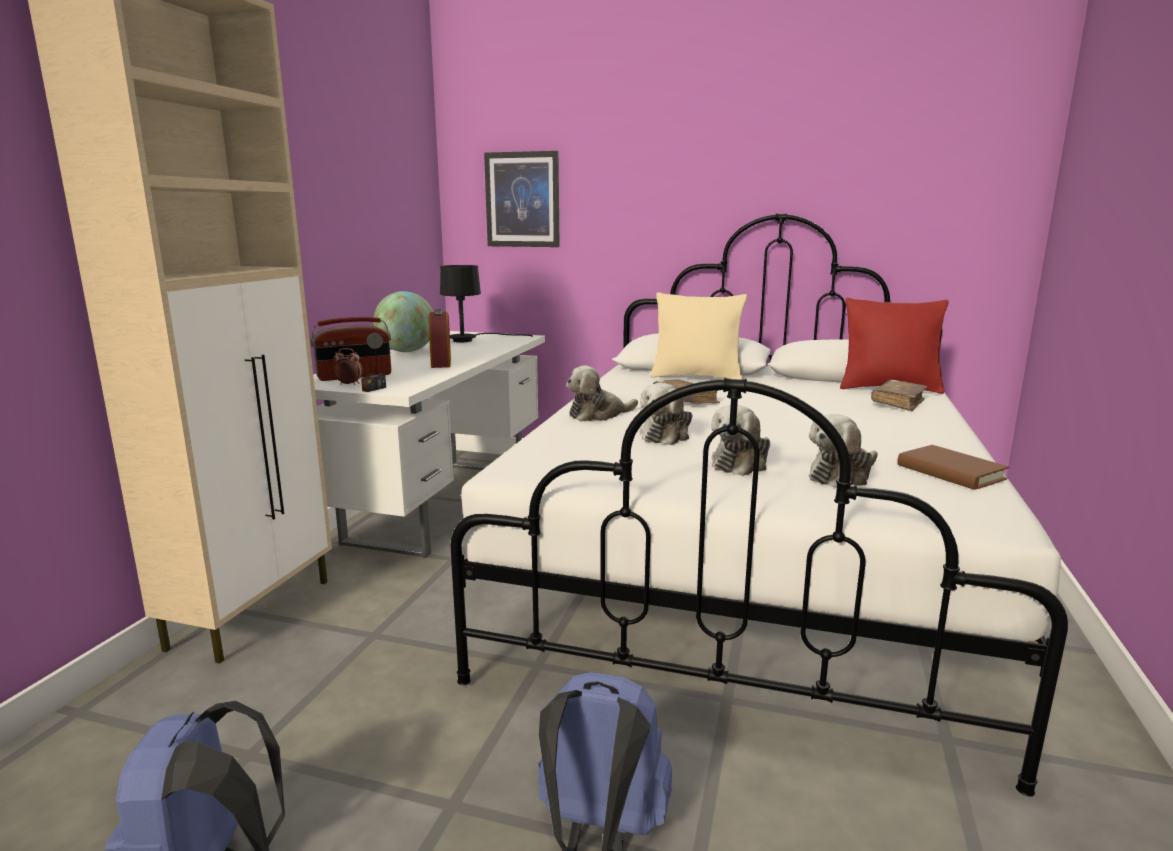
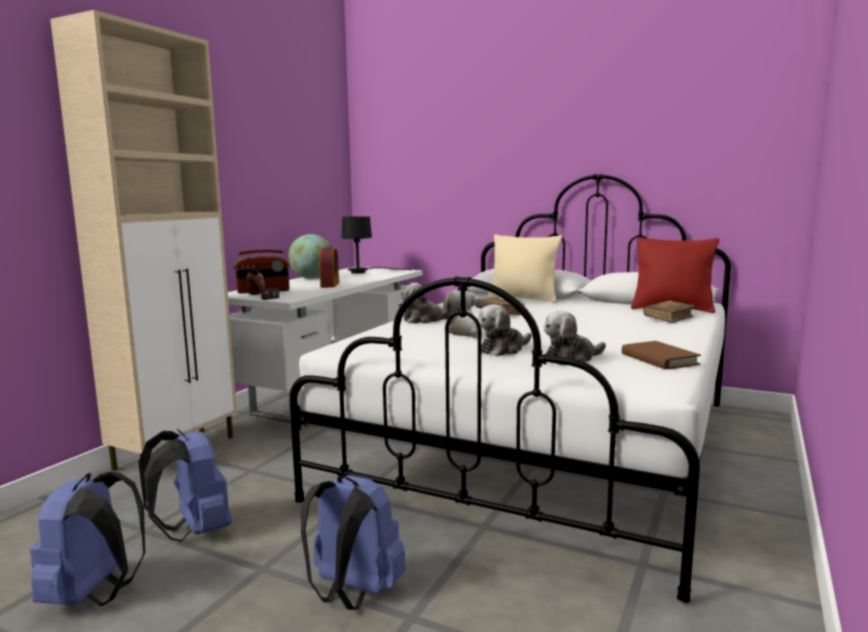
camera: 10 degrees right, 5 degrees down
(326, 748) = (194, 531): none -> blue backpack
(522, 200) = (408, 168): picture -> none
(666, 435) = (464, 332): plush toy -> plush toy turned 120 degrees clockwise

